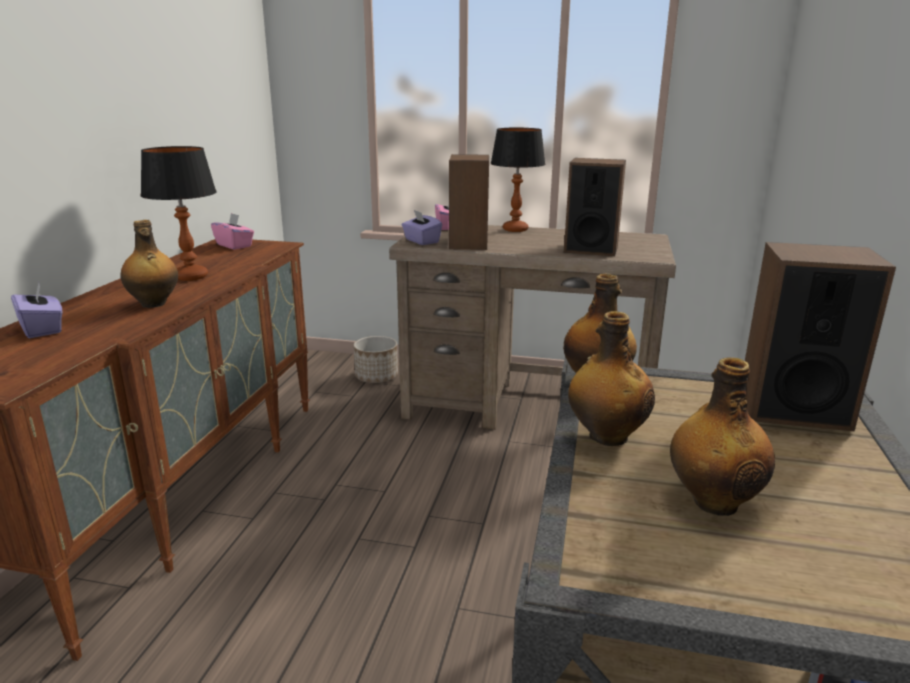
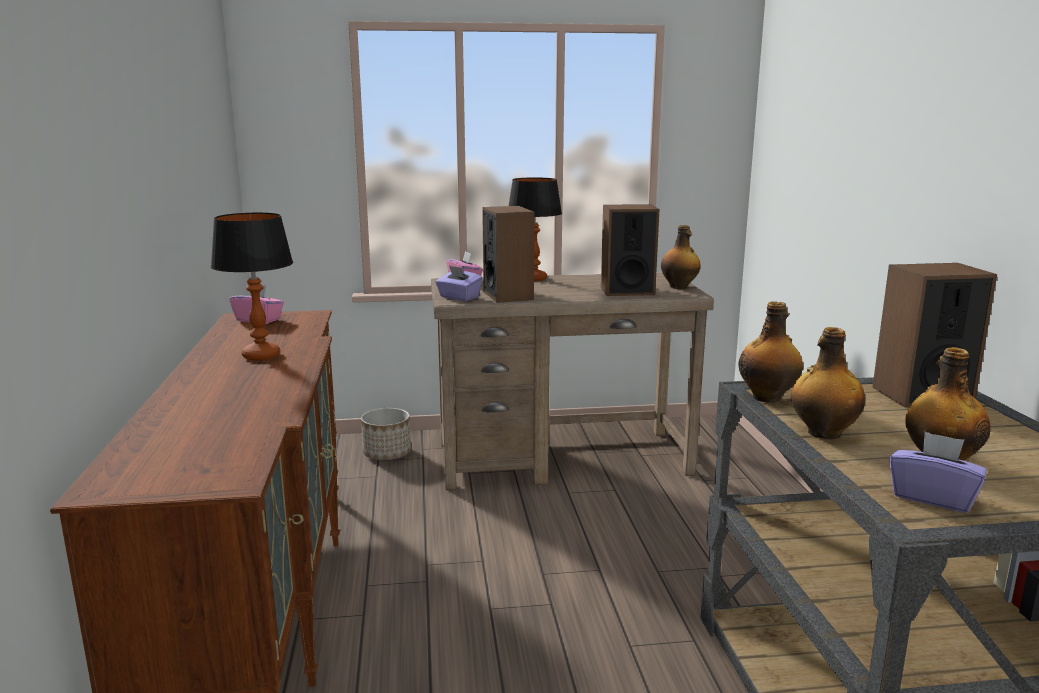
camera: 20 degrees left, 5 degrees down
(42, 329) = (175, 425): purple tissue box -> purple tissue box (933, 497)
(154, 304) = (264, 386): bottle -> bottle (679, 287)

